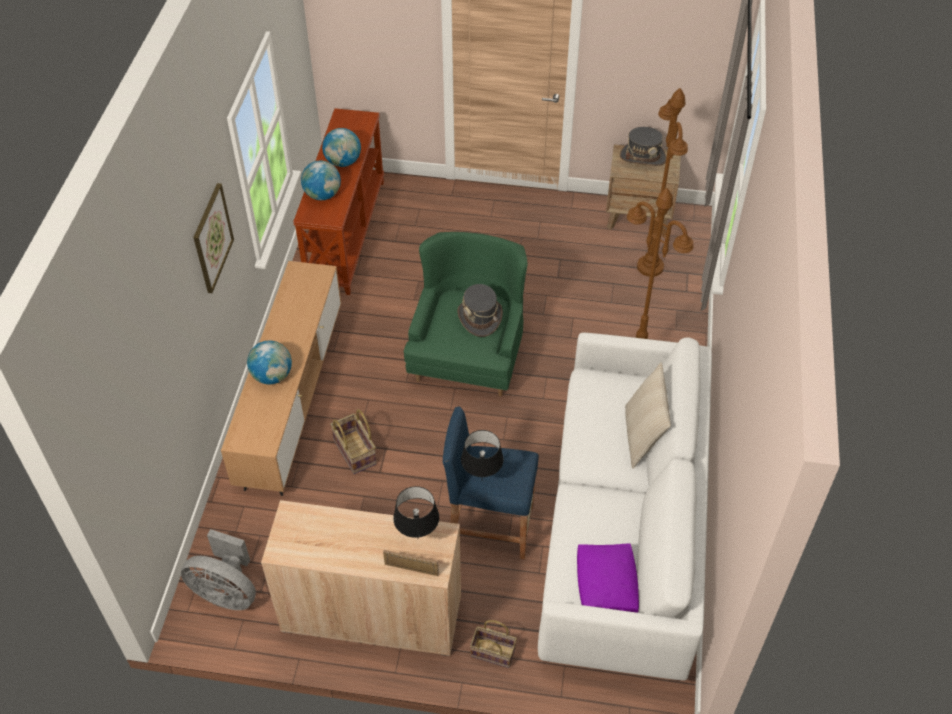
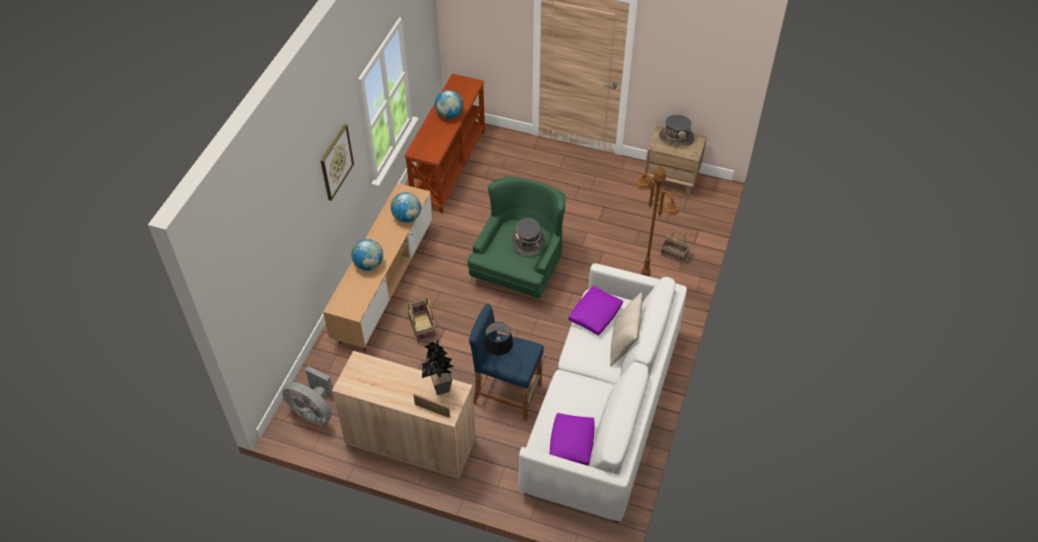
camera: 10 degrees right, 0 degrees up
(322, 195) = (429, 138): globe -> globe (407, 217)
(417, 539) = (441, 390): black table lamp -> potted plant
(494, 652) = (490, 481): basket -> basket (675, 254)
(594, 402) = (595, 315): none -> purple pillow
(650, 267) = (671, 221): brown floor lamp -> none

